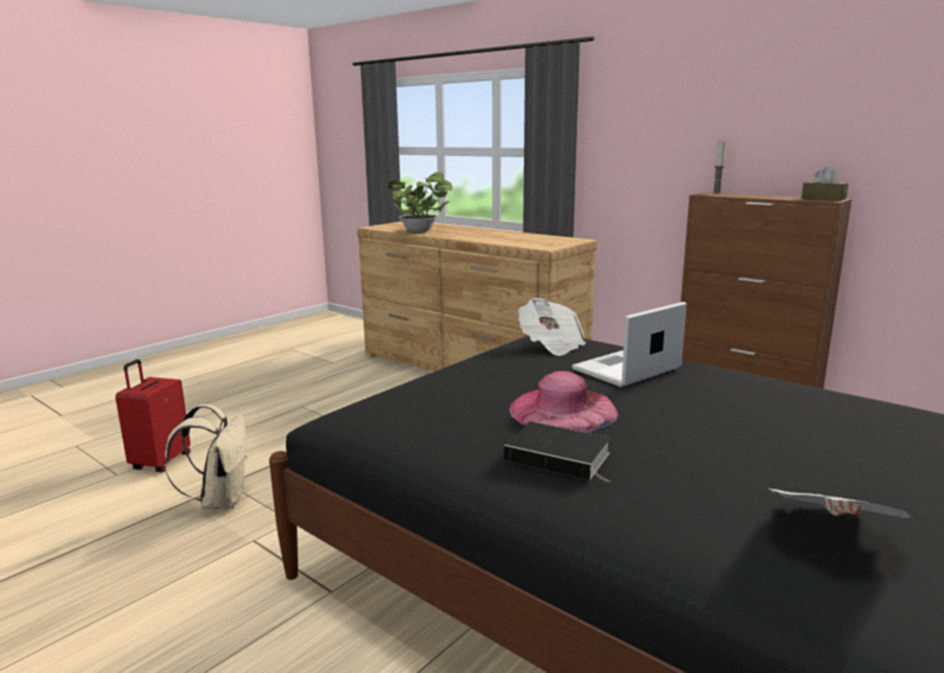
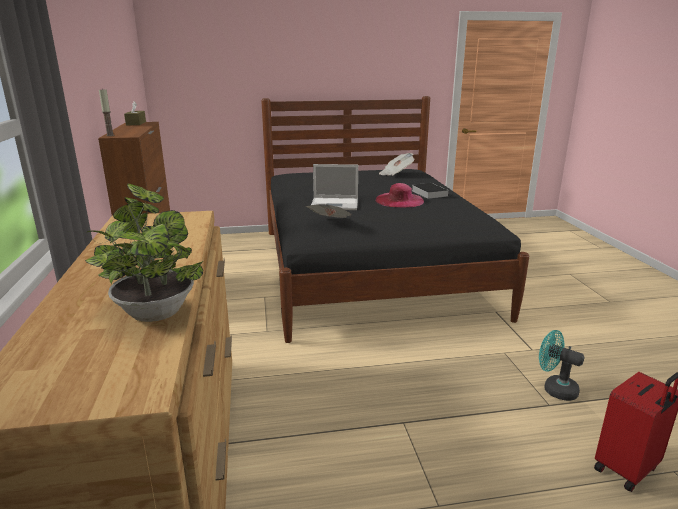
camera: 140 degrees left, 5 degrees up
(221, 501) = (554, 389): beige backpack -> turquoise fan

